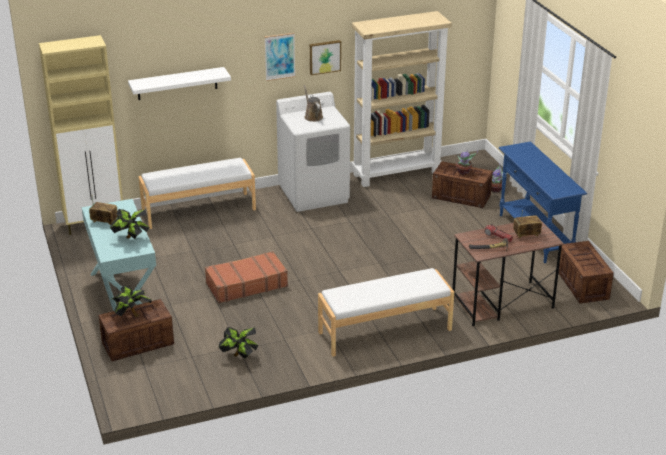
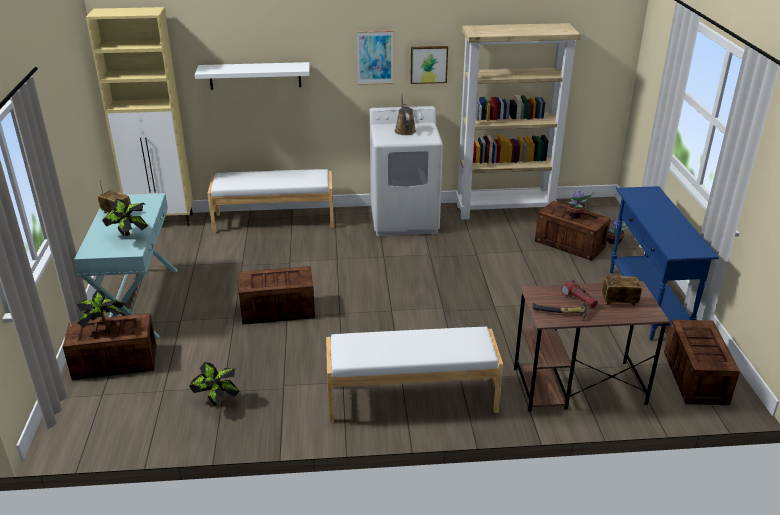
camera: 15 degrees right, 0 degrees up
(246, 284) = (277, 310): brown suitcase -> crate

